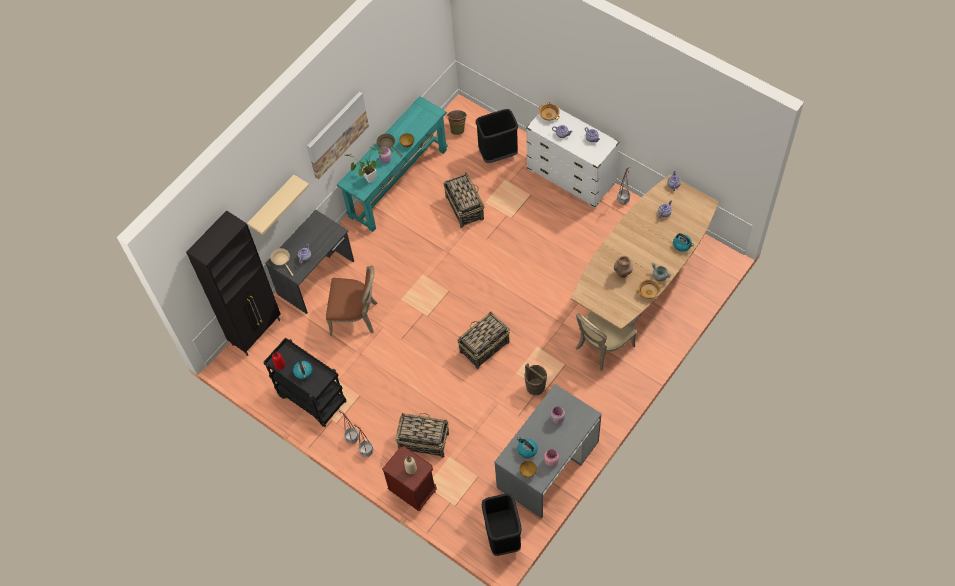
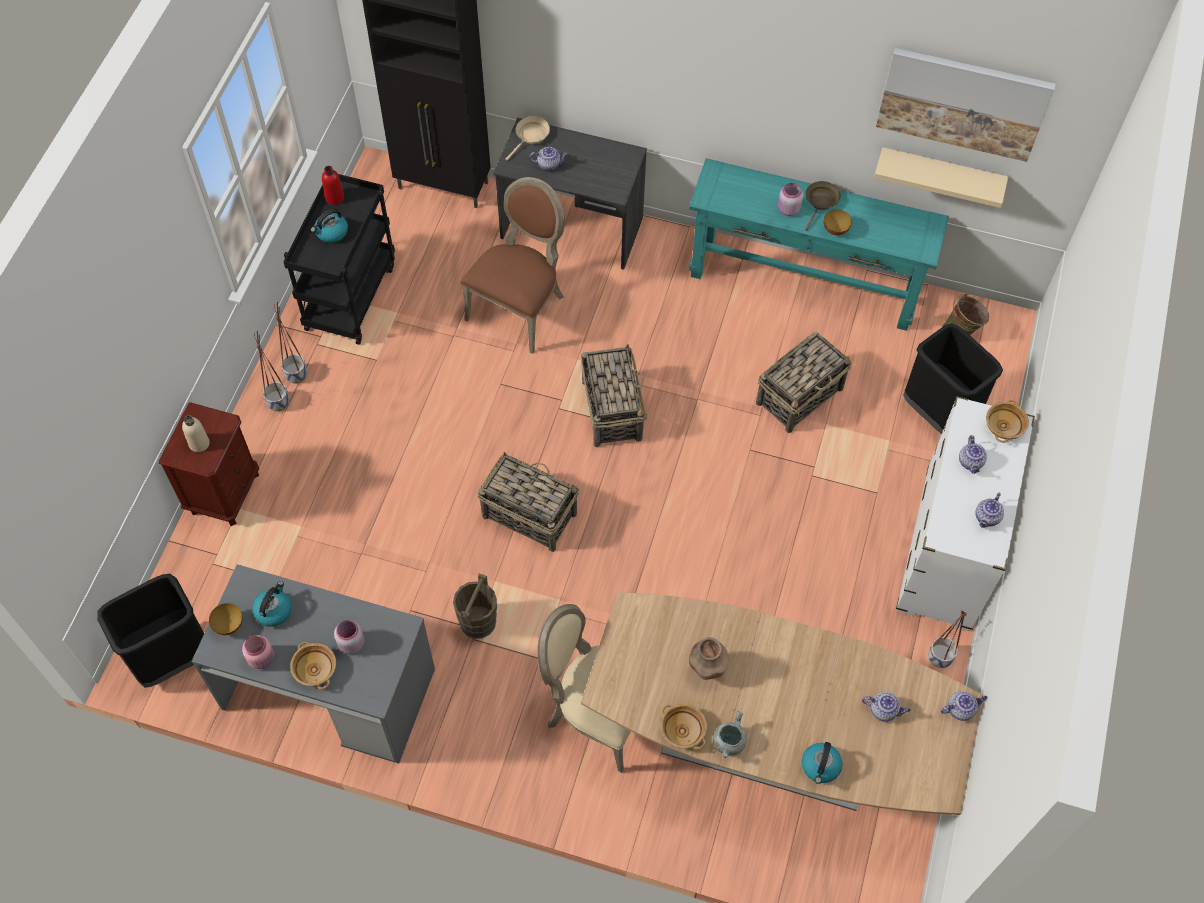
camera: 65 degrees right, 0 degrees up
(272, 204) = (569, 45): beige shelf -> beige shelf (941, 174)
(337, 134) = (746, 81): picture -> picture (963, 102)
(356, 316) = (520, 307): brown chair -> brown chair turned 135 degrees counterclockwise
(368, 180) = (734, 198): potted plant -> none
(423, 441) = (319, 478): basket -> basket (612, 409)
(566, 437) = (315, 669): none -> beige bowl

